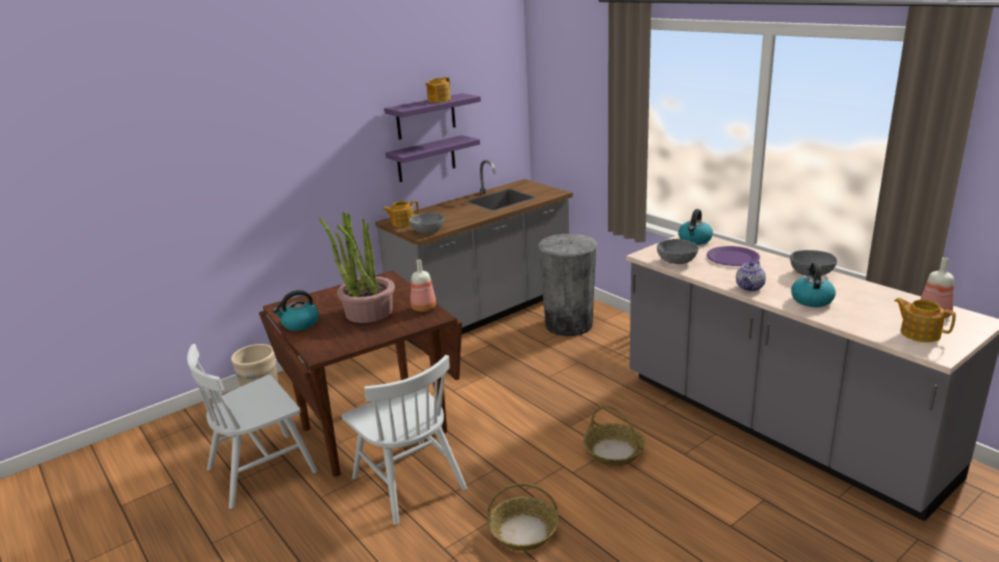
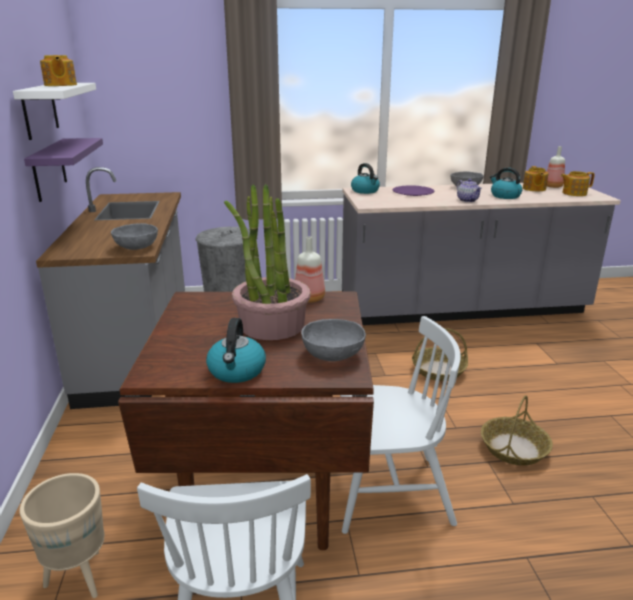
camera: 60 degrees left, 0 degrees up
(402, 223) = (80, 251): teapot -> teapot (534, 189)
(426, 116) = (40, 110): purple shelf -> white shelf
(676, 261) = (395, 202): grey bowl -> grey bowl (333, 354)

